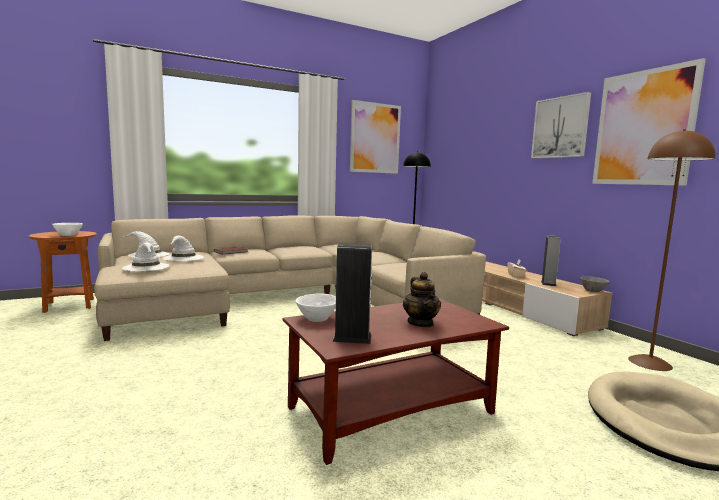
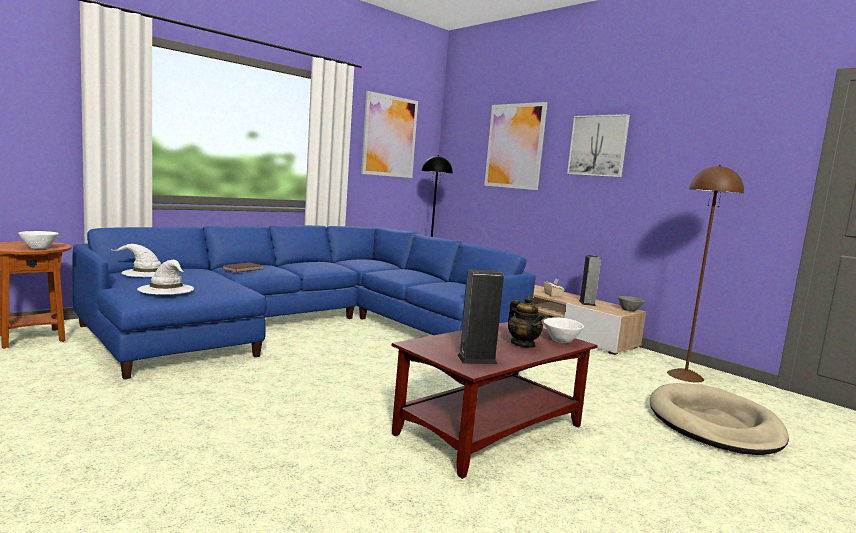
camera: 15 degrees left, 0 degrees up
(183, 258) = (197, 277): white hat -> none
(288, 300) = (310, 326): beige sofa -> blue sofa
(316, 318) = (425, 343): white bowl -> white bowl (560, 340)
(643, 128) = (678, 156): picture -> picture (515, 146)

